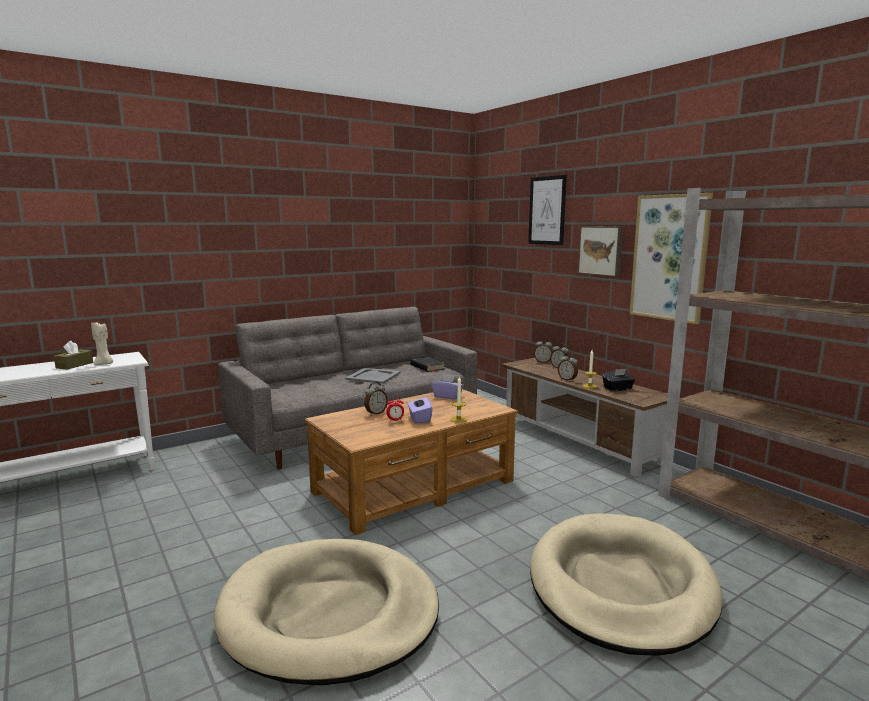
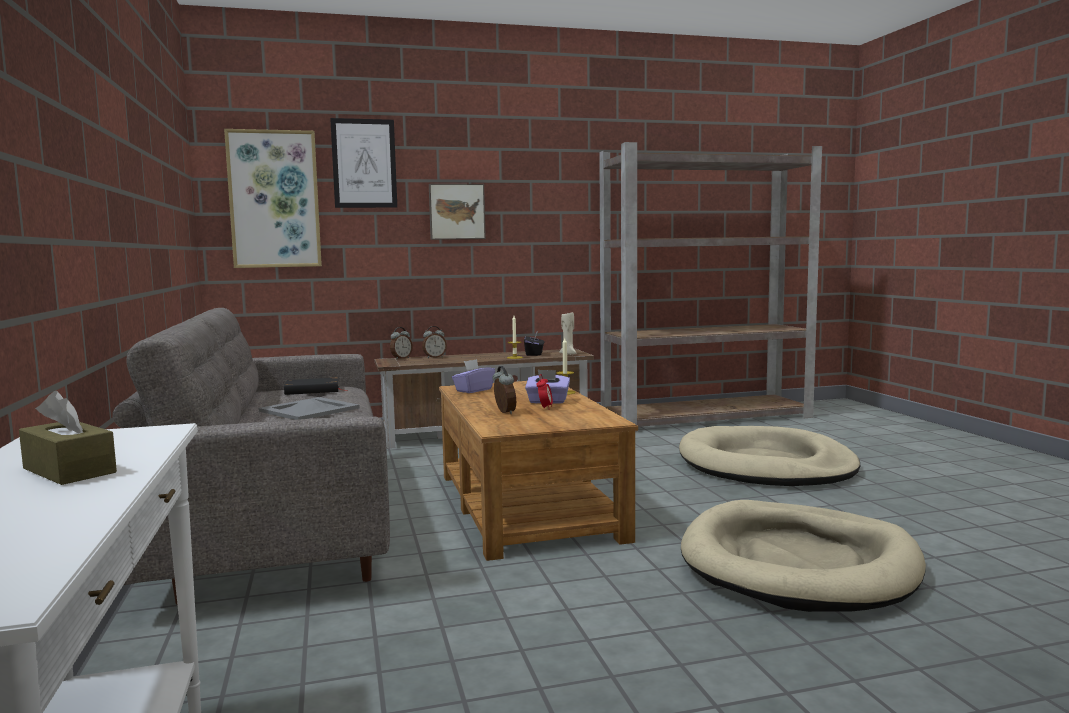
camera: 70 degrees left, 5 degrees down
(104, 364) = (130, 448): beige candle -> beige candle (568, 354)
(567, 380) = (483, 359): alarm clock -> none
(669, 258) = (541, 215): picture -> picture (274, 199)

